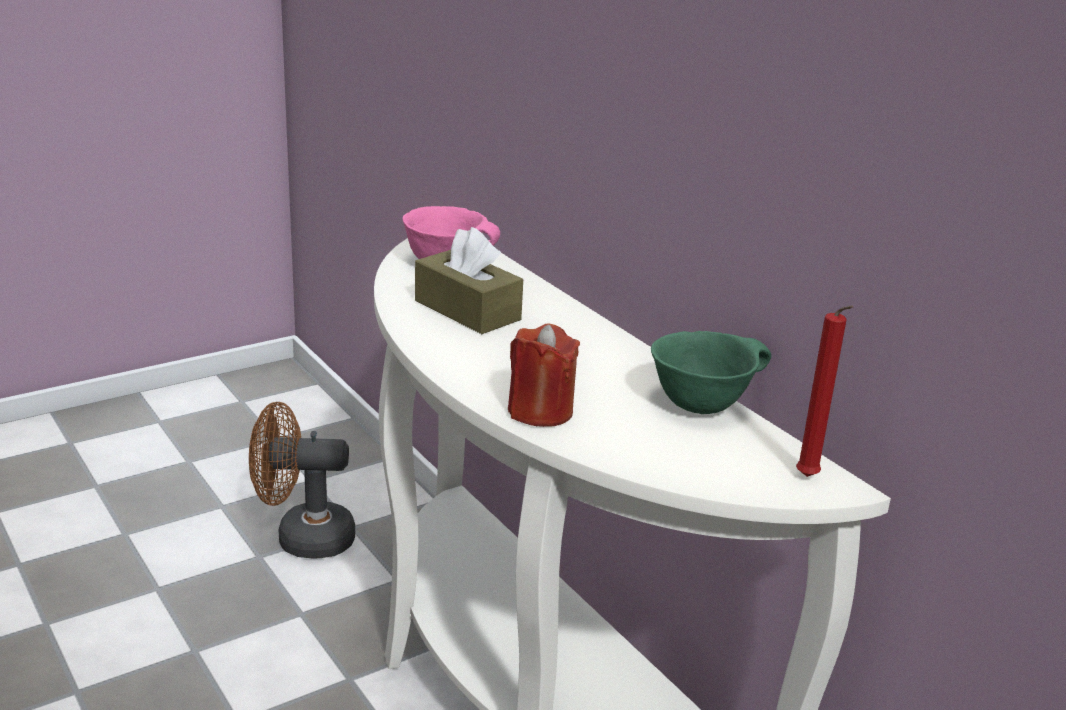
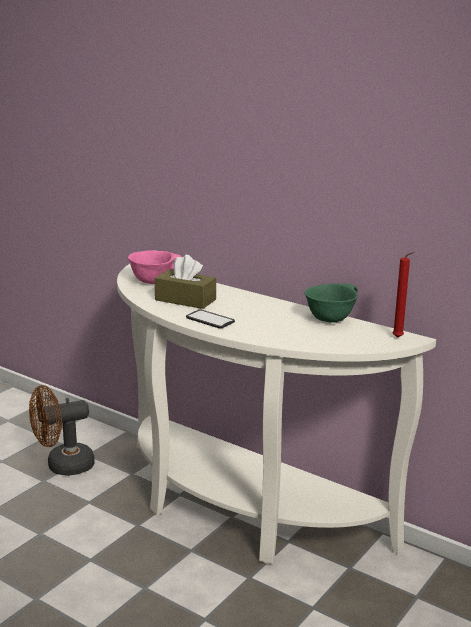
camera: 20 degrees left, 5 degrees down
(472, 360) = (210, 320): none -> phone
(540, 411) = (262, 334): red candle -> none

